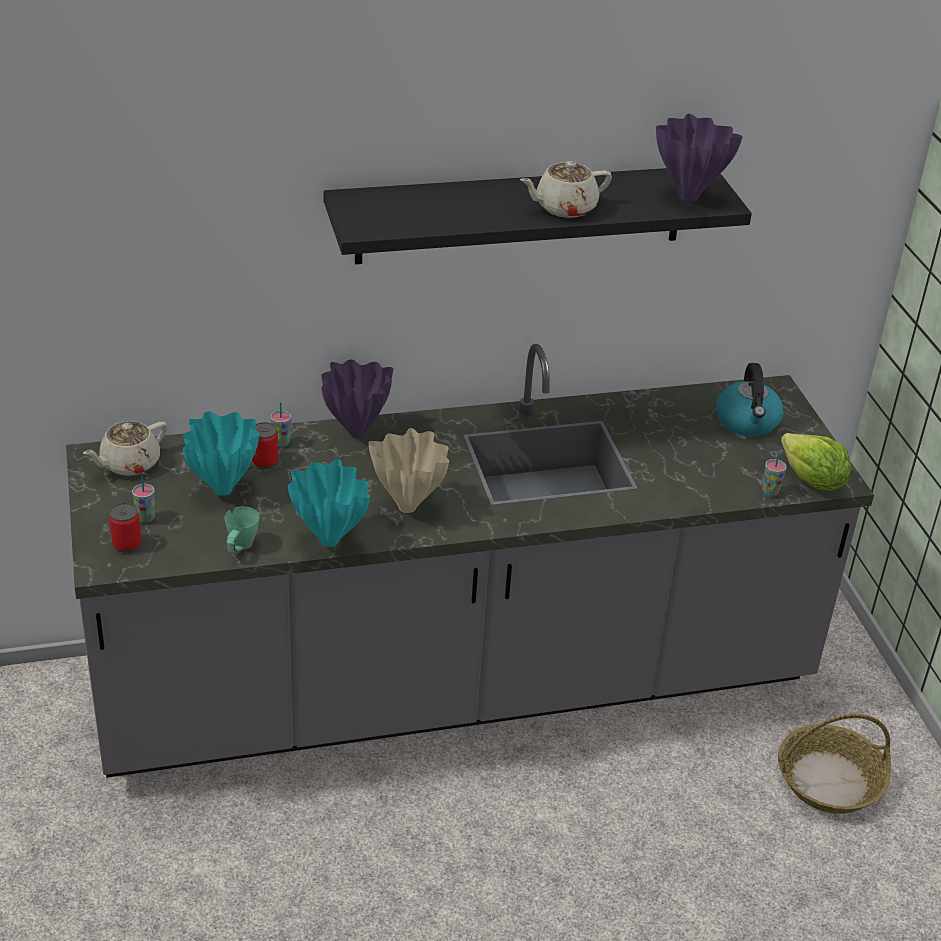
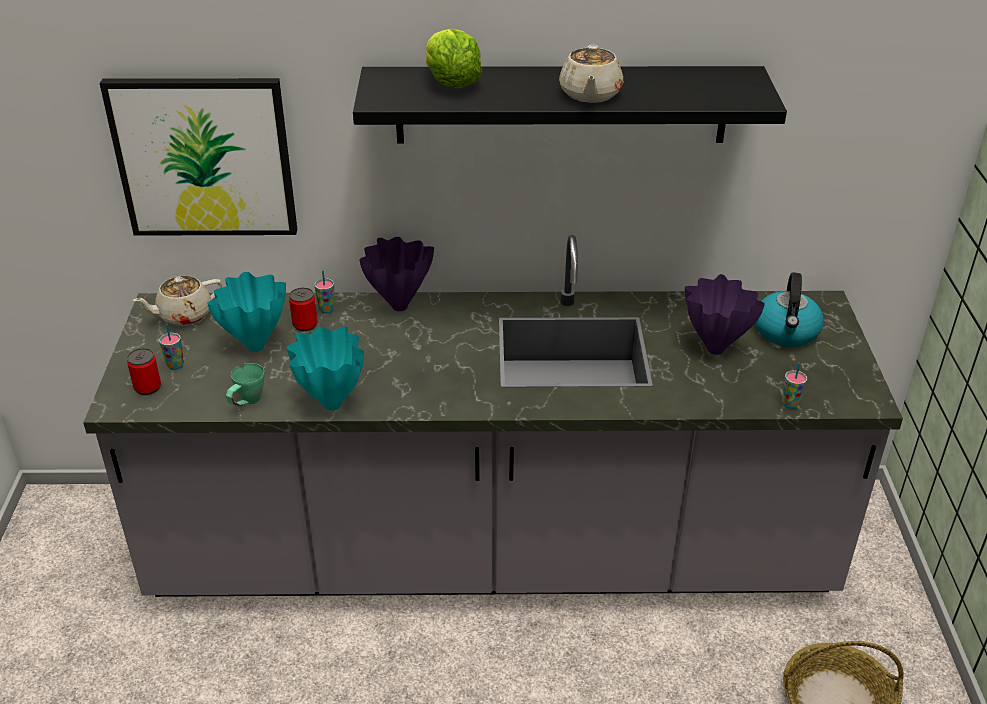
camera: 15 degrees right, 0 degrees up
(150, 293) = (204, 157): none -> picture
(408, 508) = (420, 381): beige vase -> none
(564, 208) = (590, 95): beige teapot -> beige teapot turned 75 degrees counterclockwise
(687, 196) = (722, 92): purple vase -> purple vase (713, 349)
(811, 481) = (838, 397): lettuce -> lettuce (451, 83)

